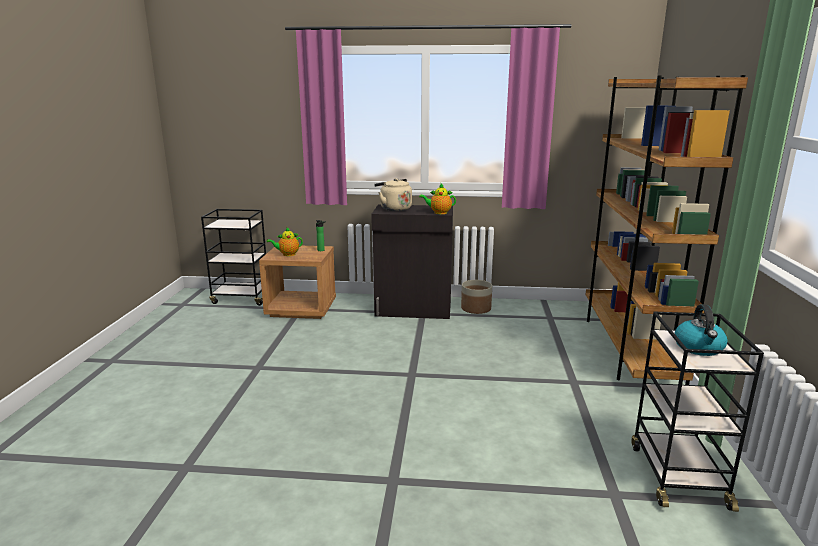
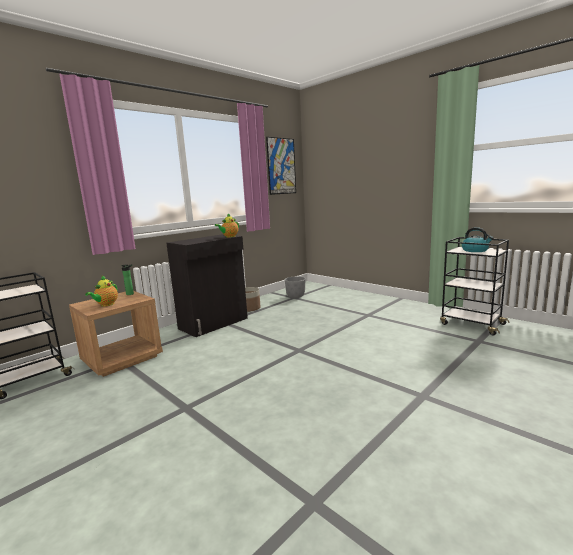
camera: 50 degrees left, 5 degrees down
(394, 208) = (190, 241): beige kettle -> none
(555, 317) = (296, 296): none -> grey planter
(598, 115) = (281, 166): none -> picture
(628, 348) = (352, 295): brown bookcase -> none

